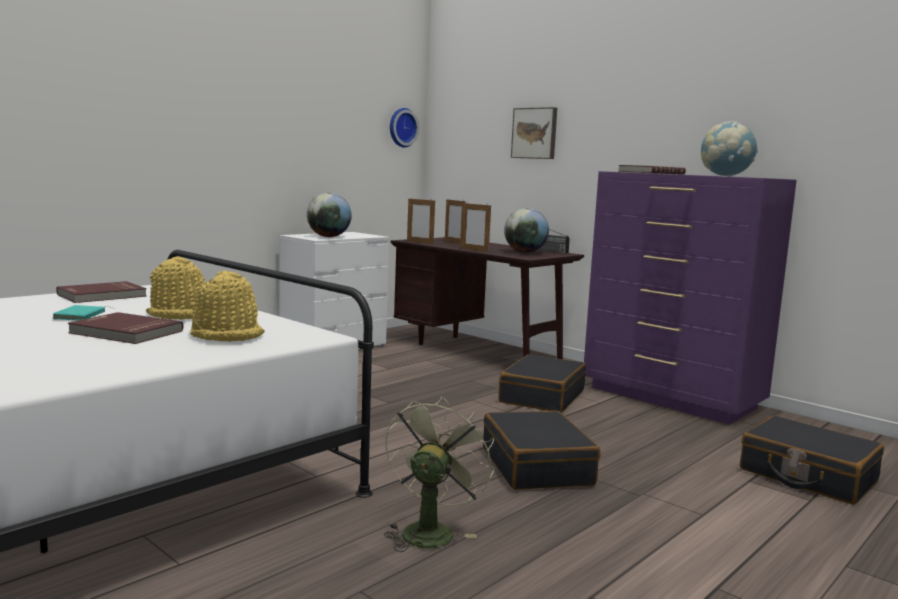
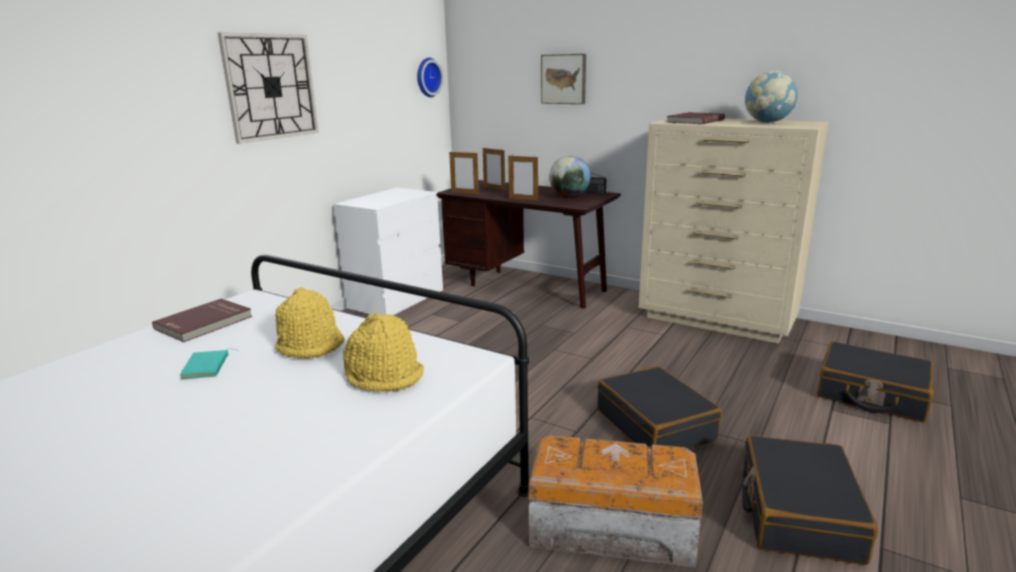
camera: 10 degrees left, 10 degrees up
(125, 332) = (275, 390): red book -> none
(230, 112) = (271, 87): none -> wall clock
(328, 237) = (383, 201): globe -> none
(430, 530) = (609, 528): green fan -> storage box
(541, 396) = (611, 335): black suitcase -> black suitcase (798, 513)
(672, 398) = (717, 320): purple dresser -> beige dresser

